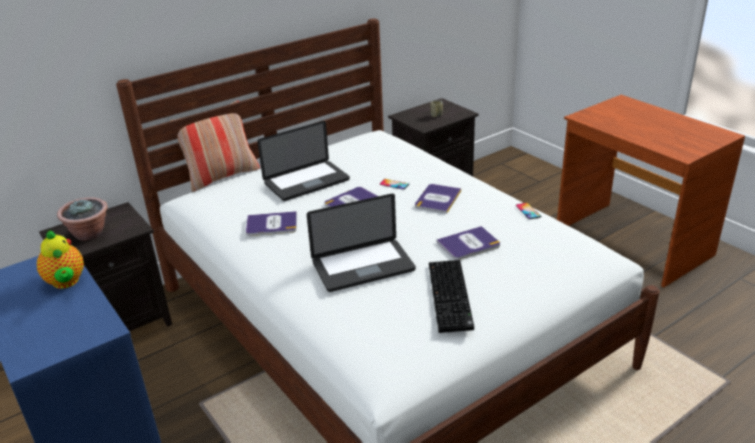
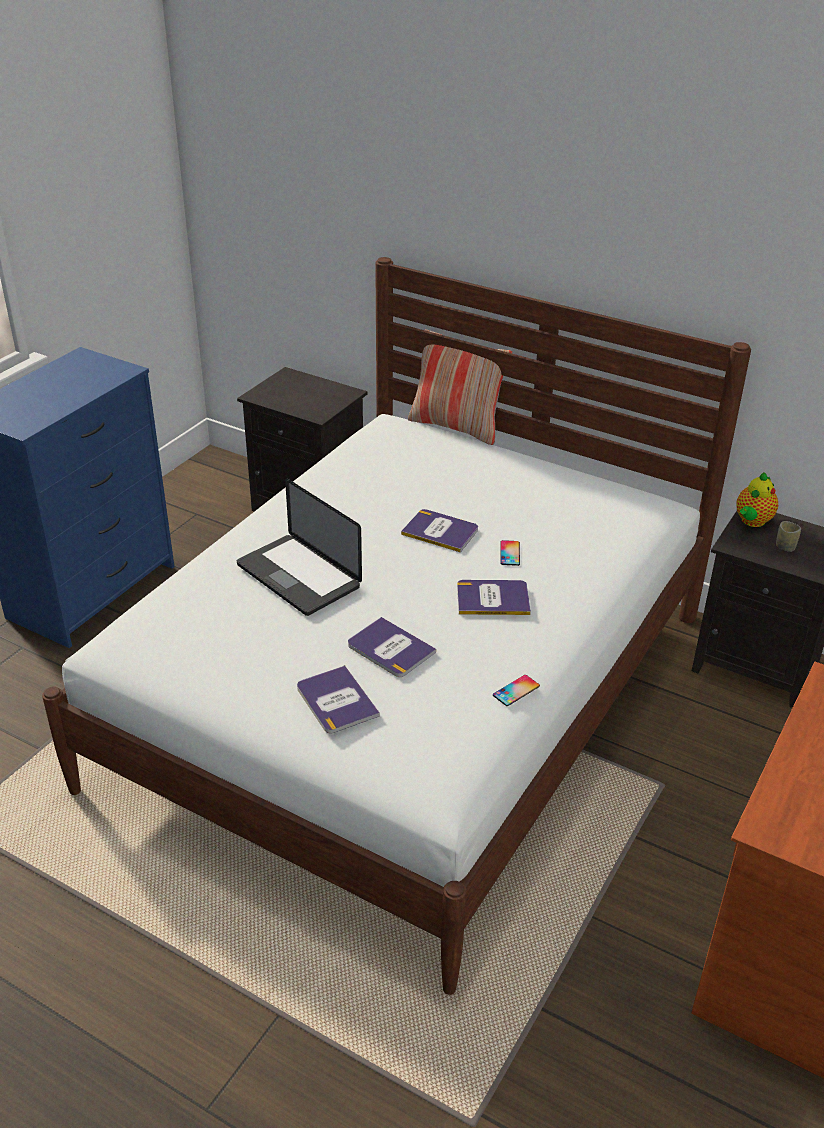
camera: 65 degrees right, 5 degrees up
(66, 282) = (87, 388): teapot -> teapot (752, 521)
(89, 234) = (293, 393): potted plant -> none
(271, 225) = (356, 489): book -> book (336, 701)
(306, 182) = (470, 485): laptop -> none
(452, 296) = (266, 657): keyboard -> none

